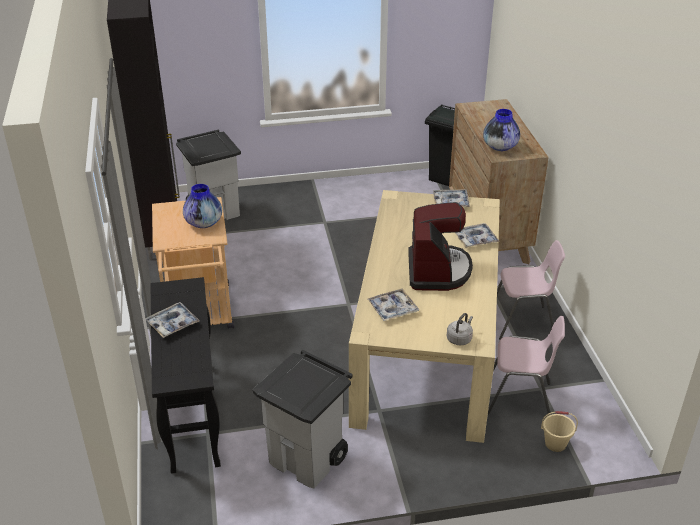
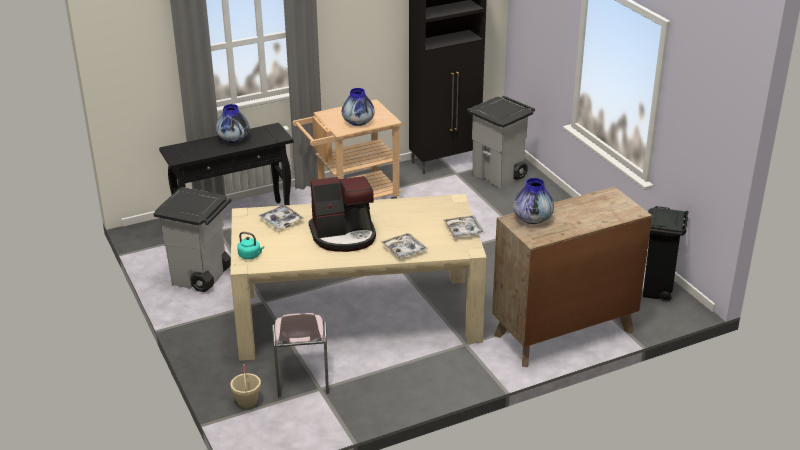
camera: 75 degrees right, 5 degrees down
(172, 324) = (233, 139): tray -> vase
(459, 338) = (250, 256): grey kettle -> turquoise kettle
(523, 322) = (416, 370): pink chair -> none

